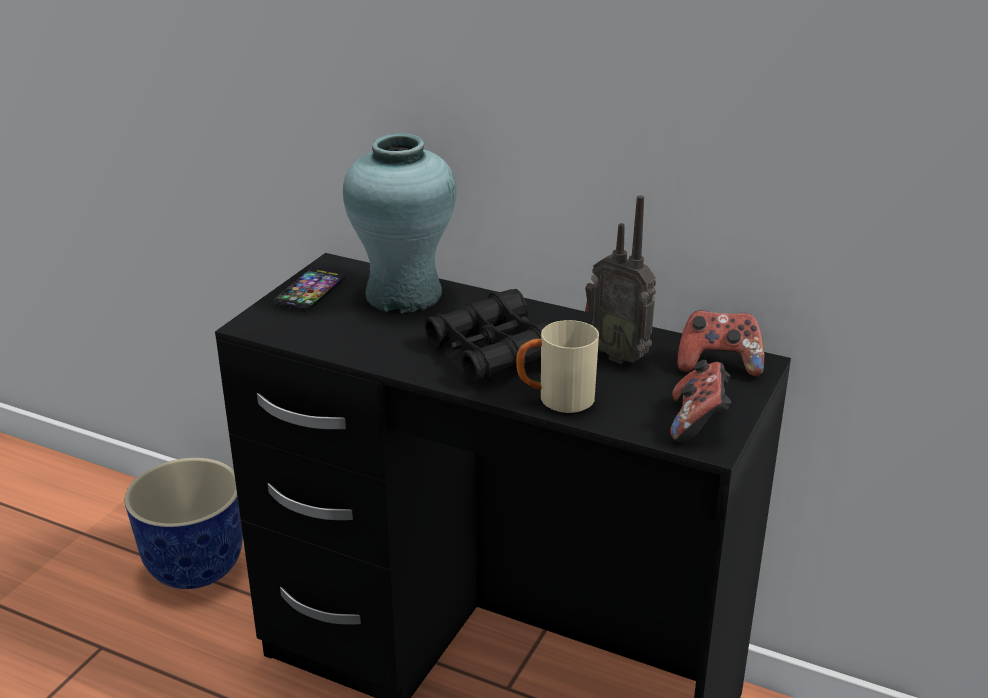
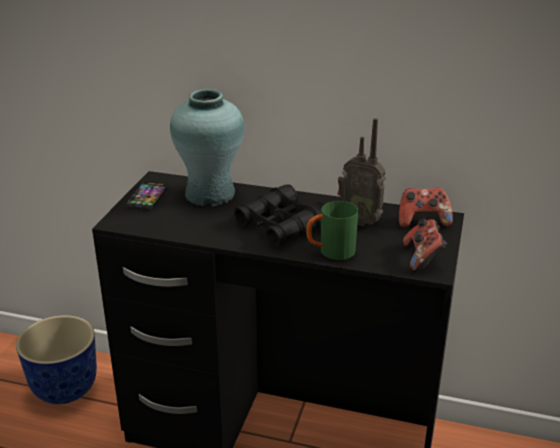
camera: 10 degrees left, 0 degrees up
(555, 400) = (330, 252): beige mug -> green mug

